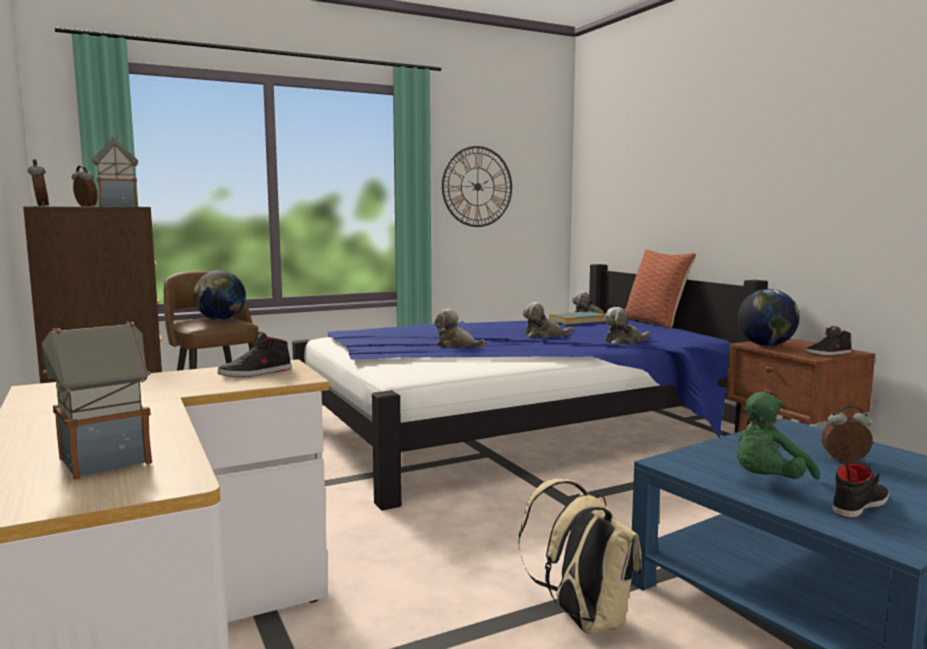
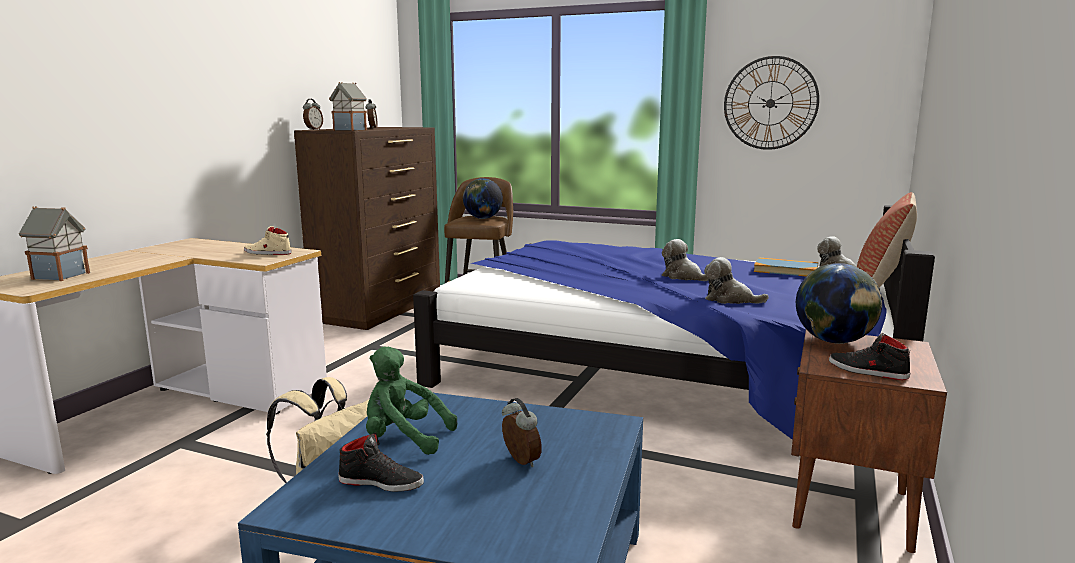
camera: 50 degrees right, 5 degrees up
(256, 373) = (267, 253): black shoe -> beige shoe
(456, 345) = (574, 269): plush toy -> none

